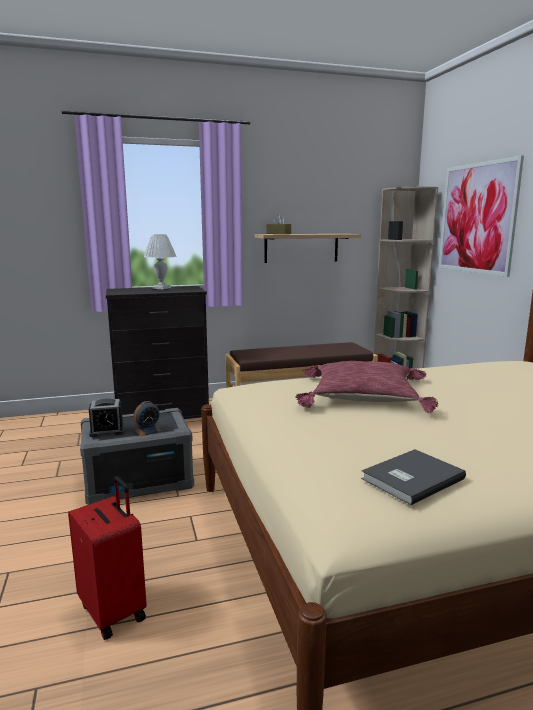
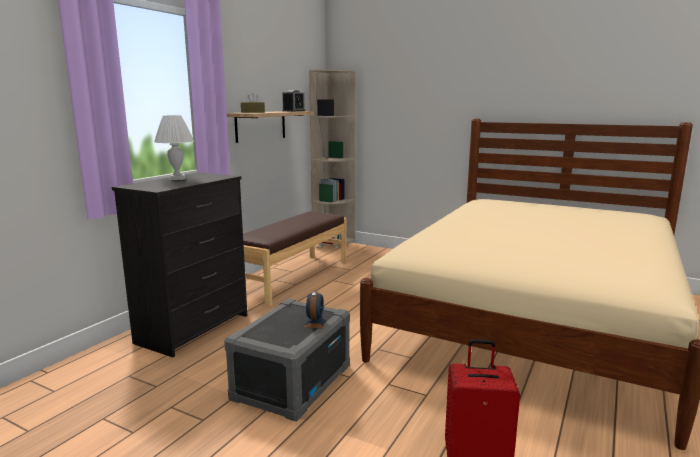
camera: 45 degrees left, 0 degrees up
(107, 431) = (281, 337): alarm clock -> alarm clock (293, 111)
(364, 393) = (486, 234): red pillow -> none
(410, 478) = (631, 265): grey book -> none
(477, 218) = (401, 97): picture -> none

